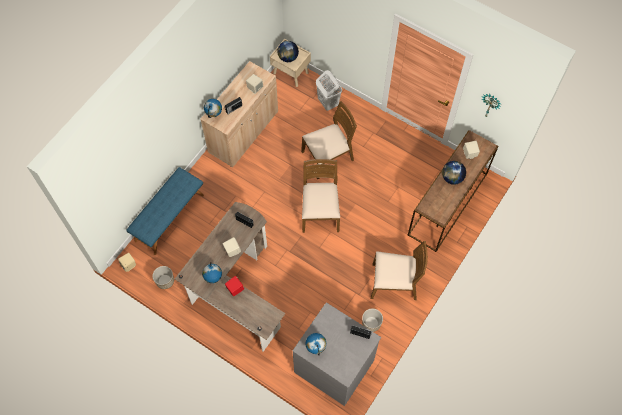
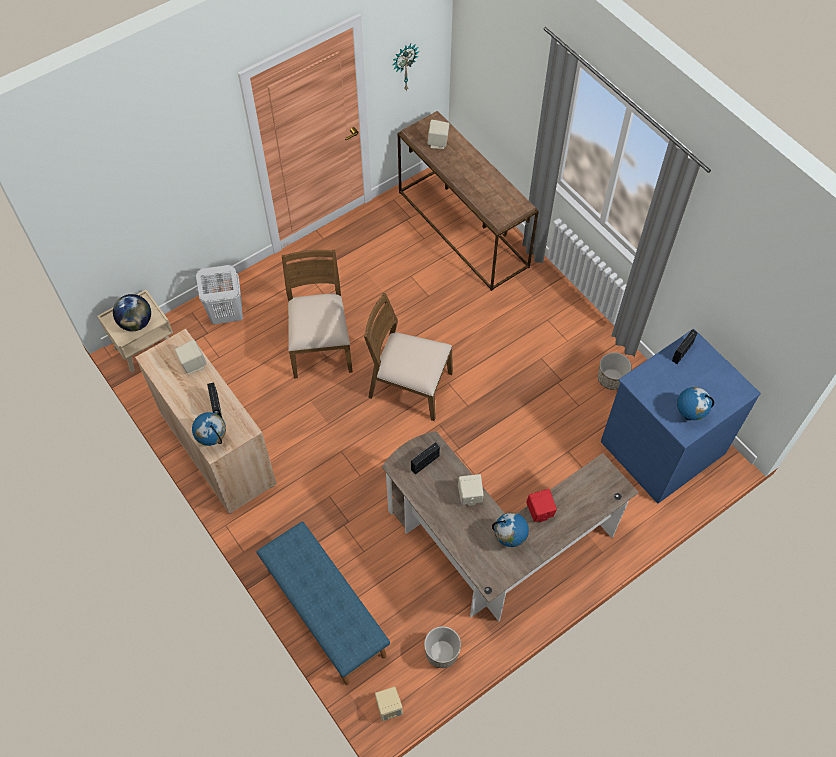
camera: 70 degrees left, 5 degrees down
(334, 365) = (661, 446): grey dresser -> blue dresser
(394, 282) = (558, 330): brown chair -> none
(452, 178) = (467, 174): globe -> none

